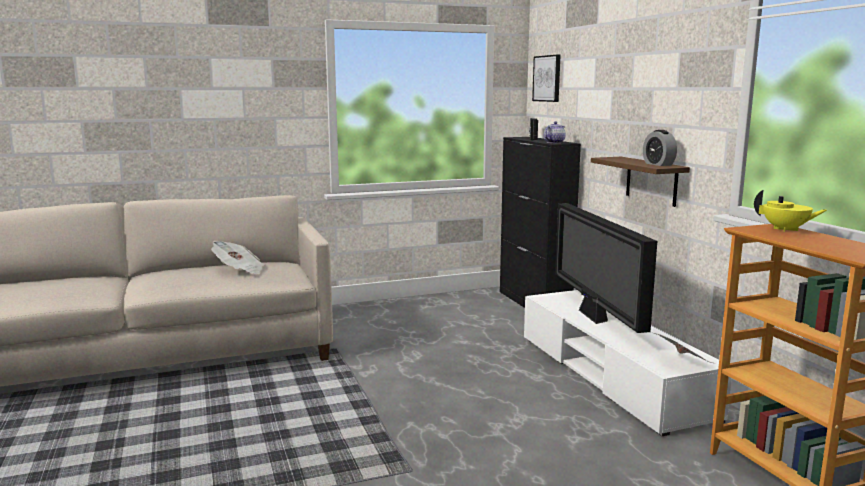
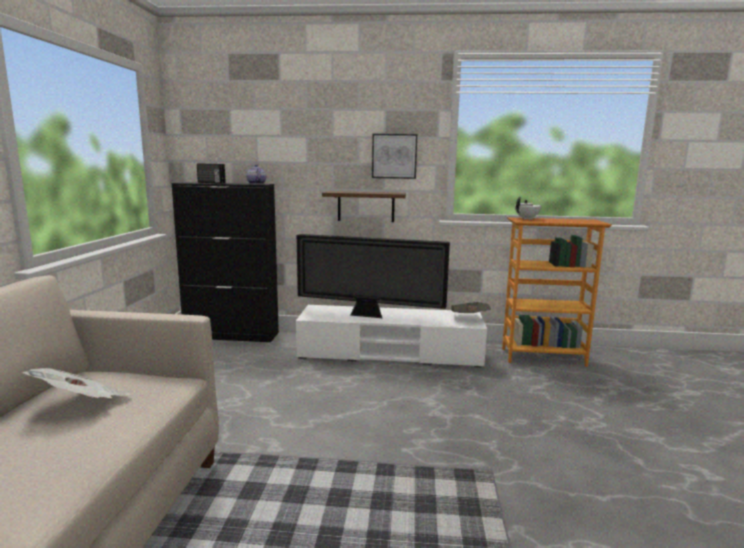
camera: 65 degrees left, 0 degrees up
(547, 78) = (206, 125): picture -> picture (394, 156)
(658, 164) = (386, 192): alarm clock -> none
(785, 229) = (527, 219): yellow teapot -> white teapot

